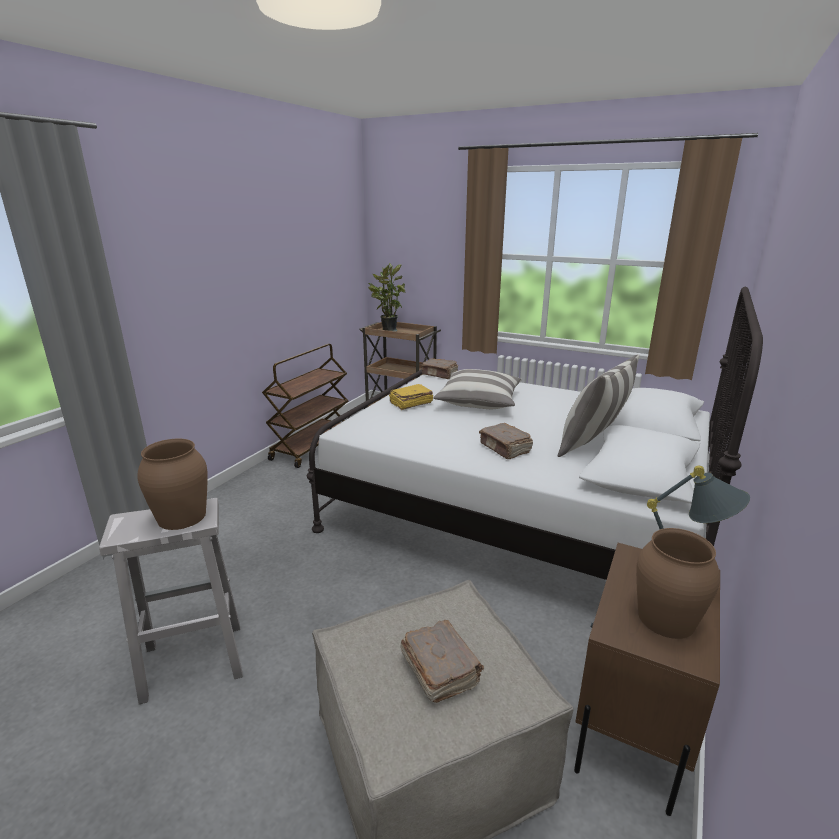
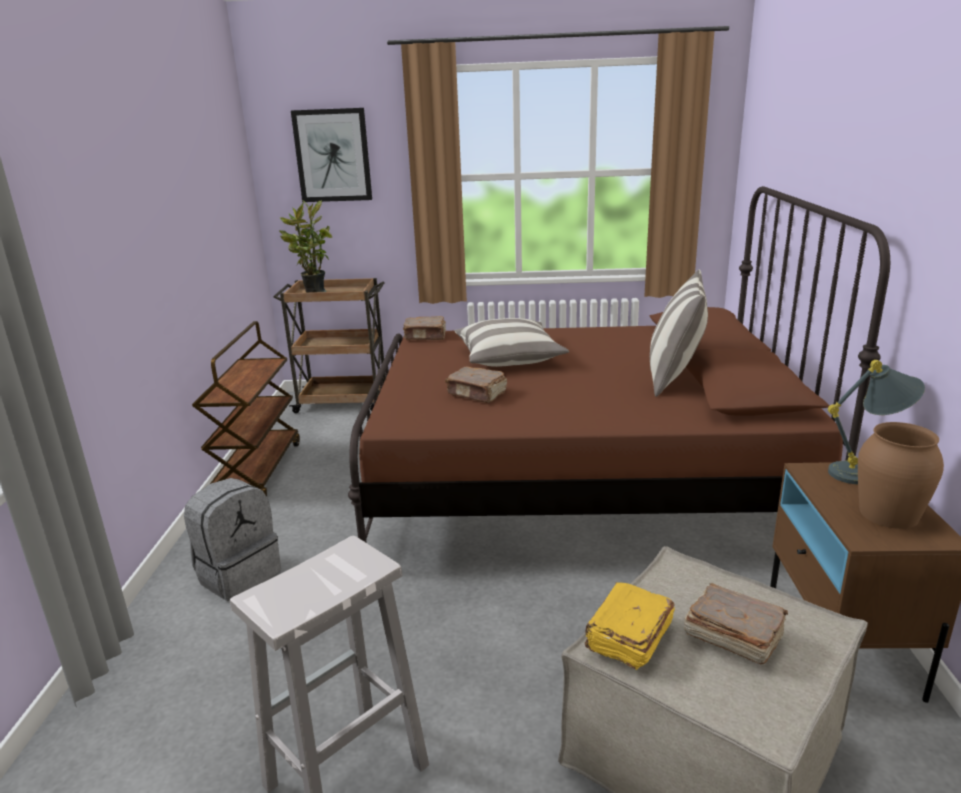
camera: 25 degrees left, 0 degrees up
(182, 516) = (339, 568): brown vase -> none
(246, 509) = (238, 574): none -> grey backpack
(410, 404) = (432, 376): yellow book -> yellow book (628, 637)
(416, 232) = (332, 155): none -> picture
(505, 449) = (595, 401): brown book -> brown book (477, 394)
(517, 513) = (579, 481): white bed -> brown bed

